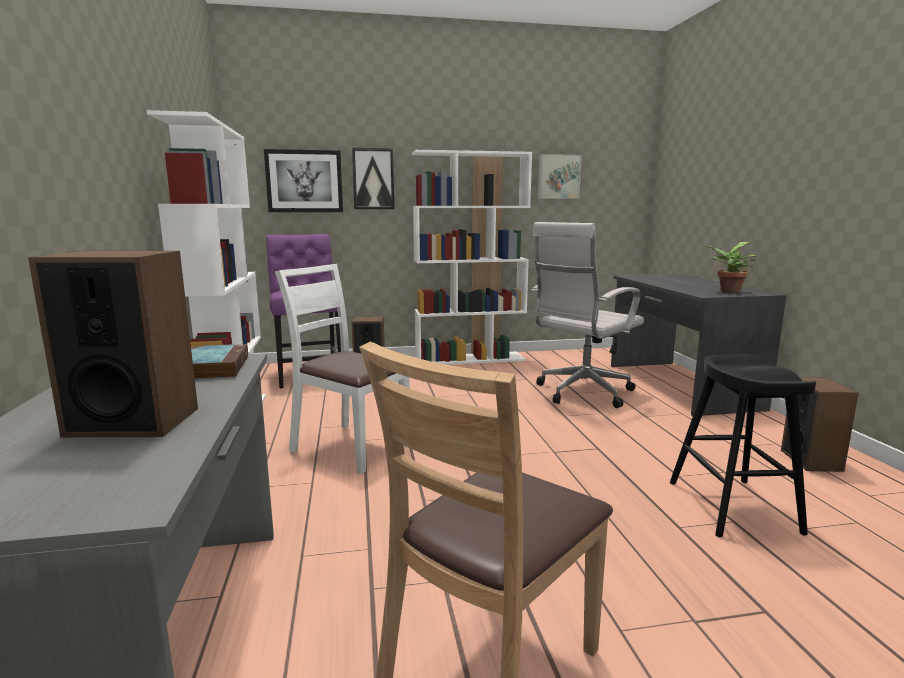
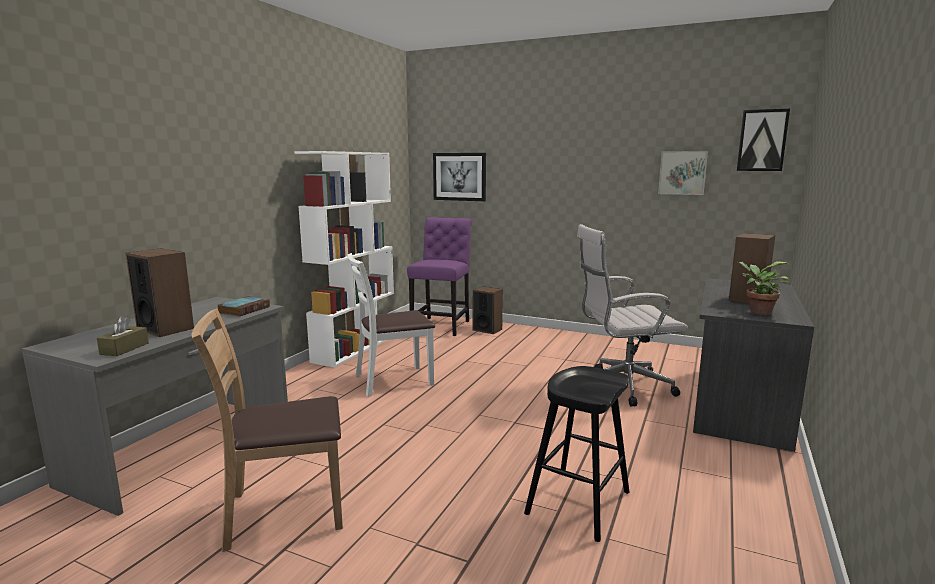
camera: 35 degrees right, 0 degrees up
(138, 474) = (124, 349): none -> brown tissue box
(350, 447) = (392, 380): white chair -> white chair turned 90 degrees counterclockwise
(373, 179) = (509, 175): picture -> picture (762, 140)
(470, 359) = (577, 337): white bookcase -> none
(811, 460) = (736, 502): speaker -> speaker (748, 299)

